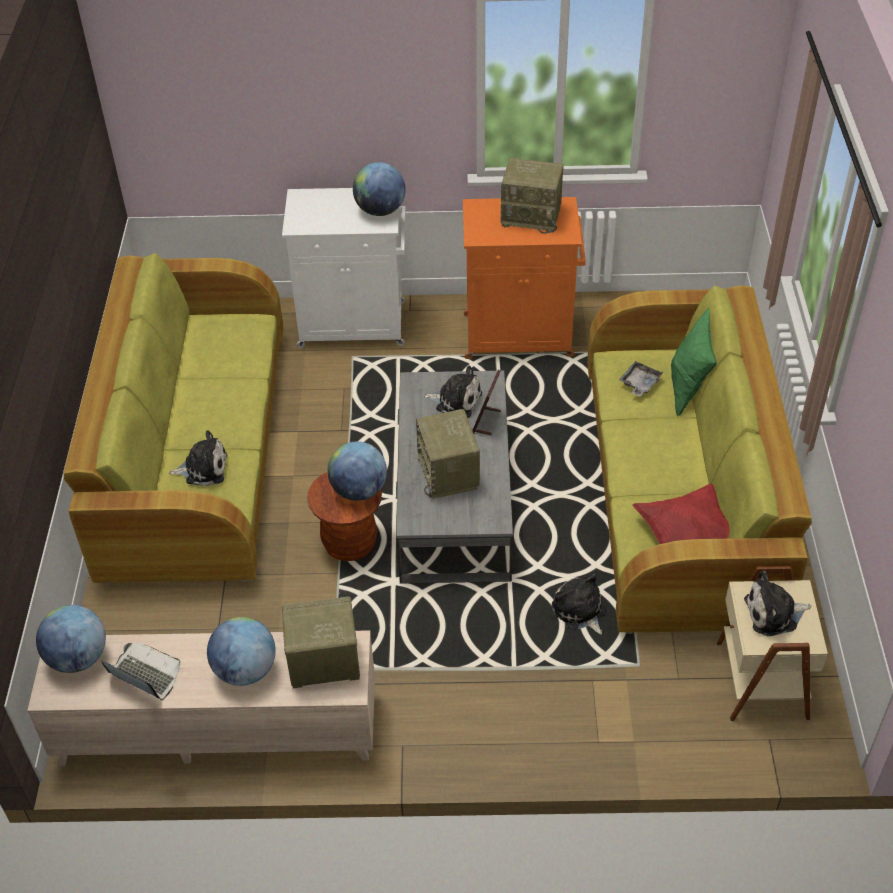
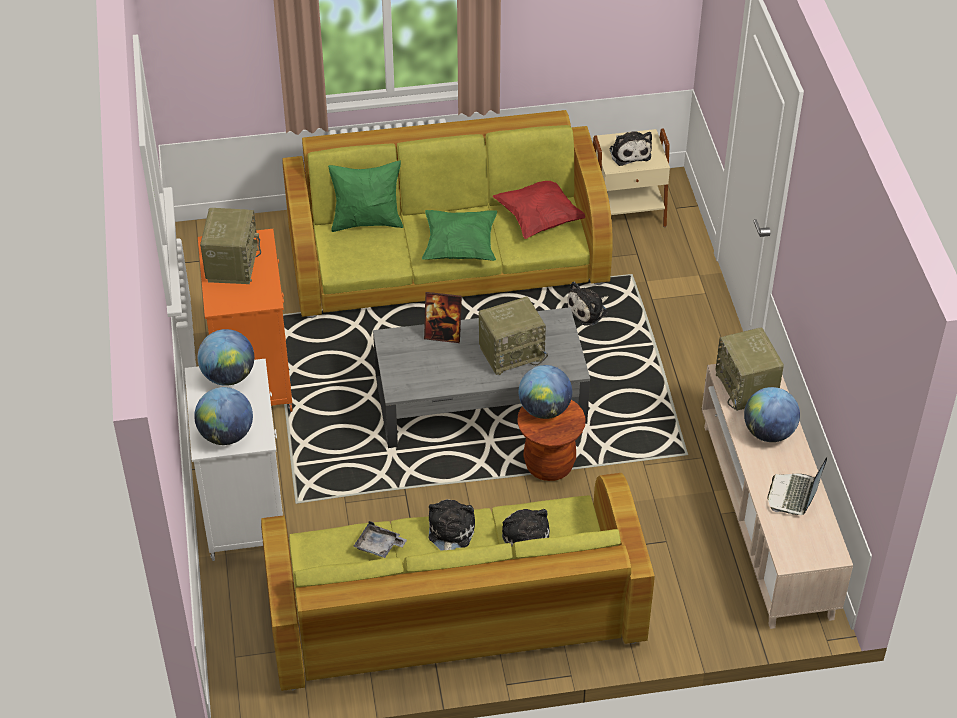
camera: 100 degrees left, 0 degrees up
(78, 657) = (792, 544): globe -> globe (226, 435)
(456, 400) = (419, 358): plush toy -> plush toy (450, 533)
(639, 384) = (364, 251): grey tray -> grey tray (379, 546)
(640, 461) = (460, 247): none -> green pillow

